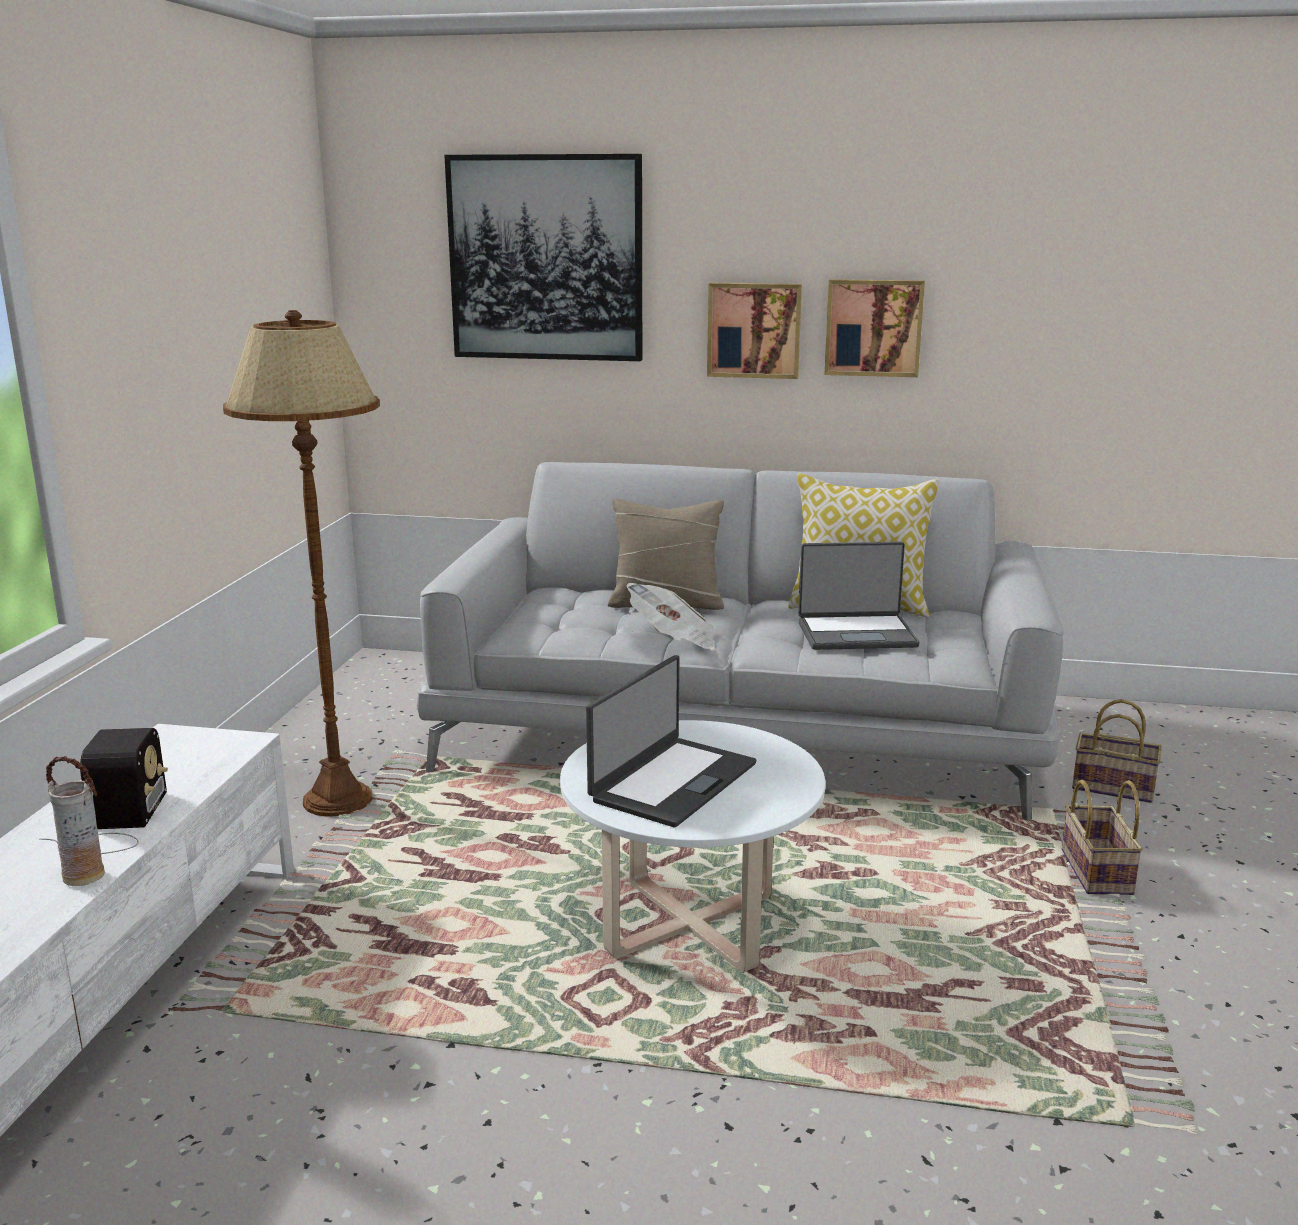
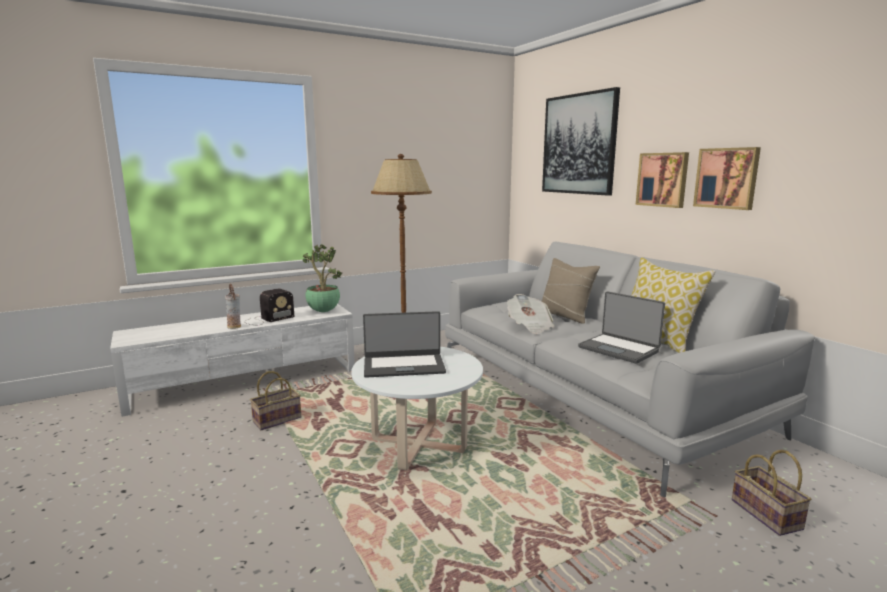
camera: 50 degrees right, 5 degrees down
(195, 754) = (322, 311): none -> potted plant
(1093, 870) = (650, 538): basket -> basket (278, 419)

